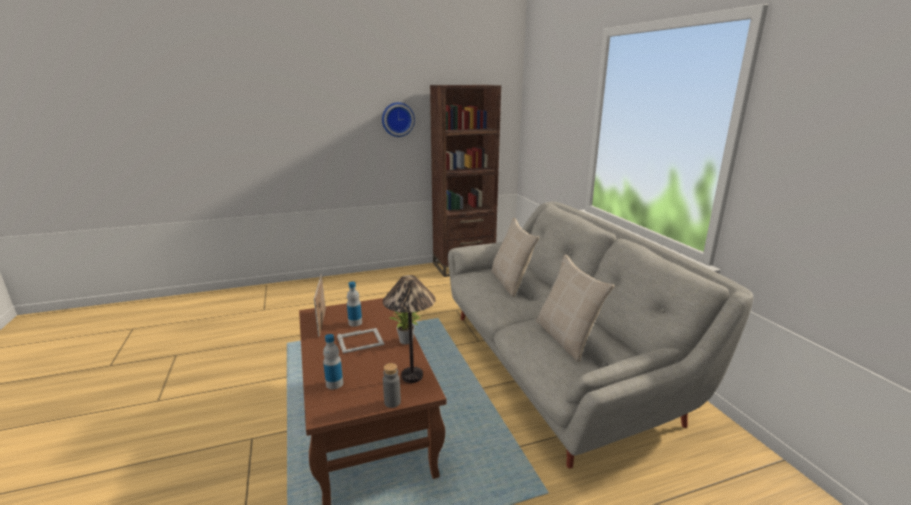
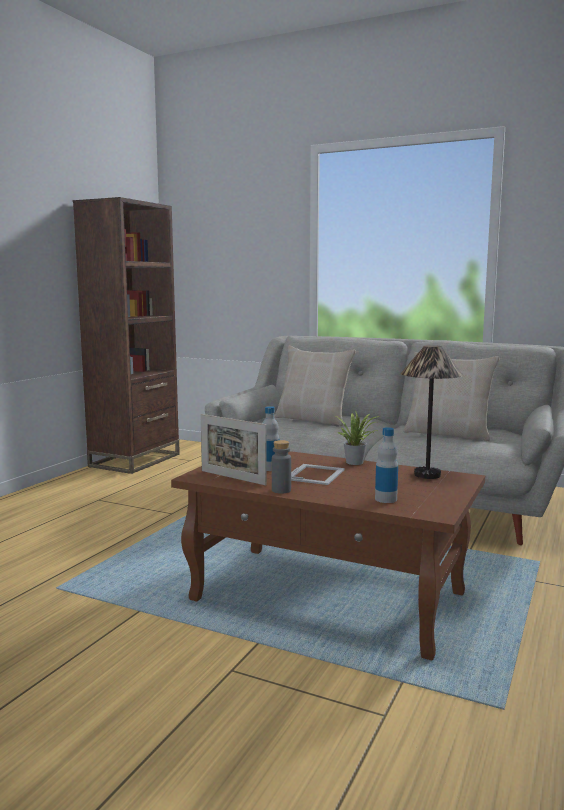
camera: 45 degrees left, 10 degrees down
(392, 402) = (460, 489): grey bottle -> grey bottle (281, 490)
(397, 119) = (36, 246): wall clock -> none

